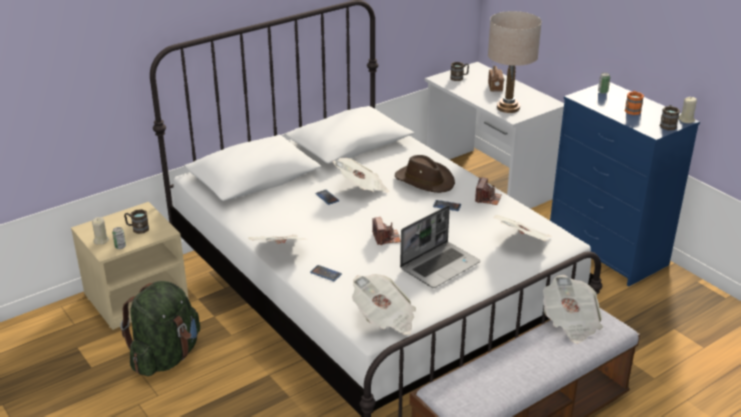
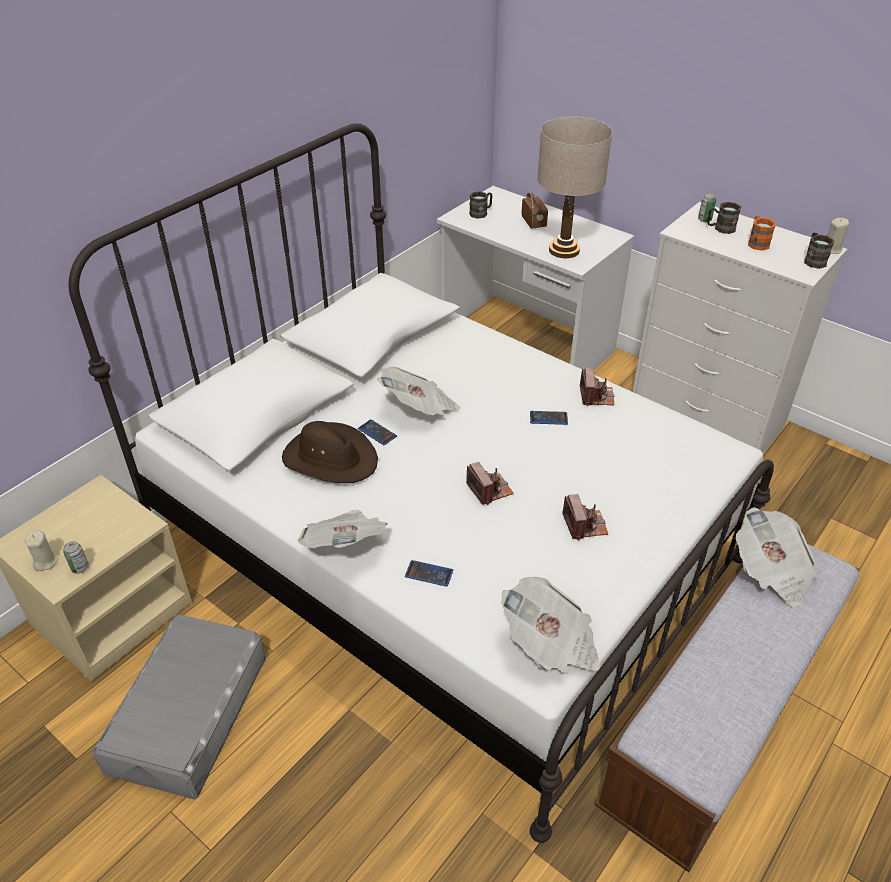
camera: 15 degrees left, 10 degrees up
(137, 228) = (98, 528): brown mug -> brown mug (720, 228)
(166, 356) = (188, 711): green backpack -> grey storage box
(424, 180) = (500, 380): brown hat -> brown hat (330, 458)
(440, 265) = (584, 525): laptop -> camera
(523, 242) = (676, 461): newspaper -> none
(608, 251) = (707, 417): blue dresser -> white dresser

